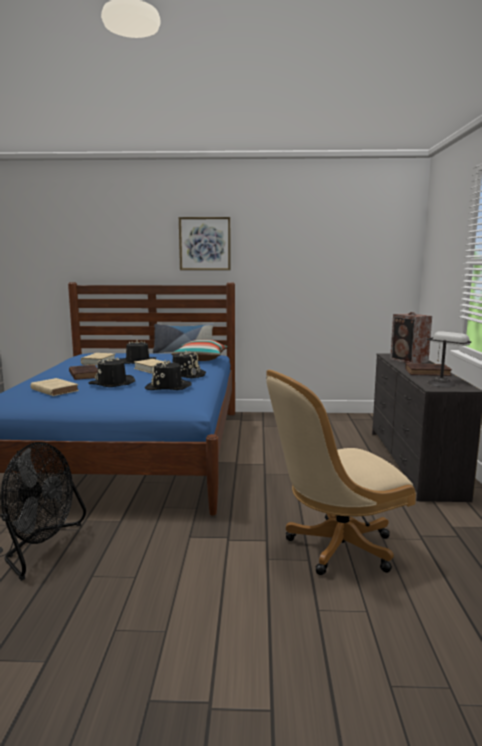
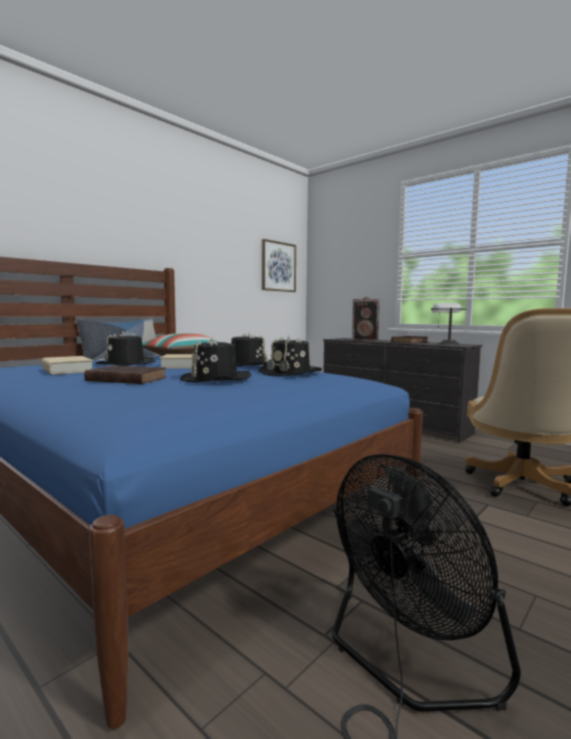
camera: 50 degrees left, 5 degrees down
(54, 390) = (173, 395): beige book -> none
(205, 244) = (131, 216): picture -> picture (278, 266)

